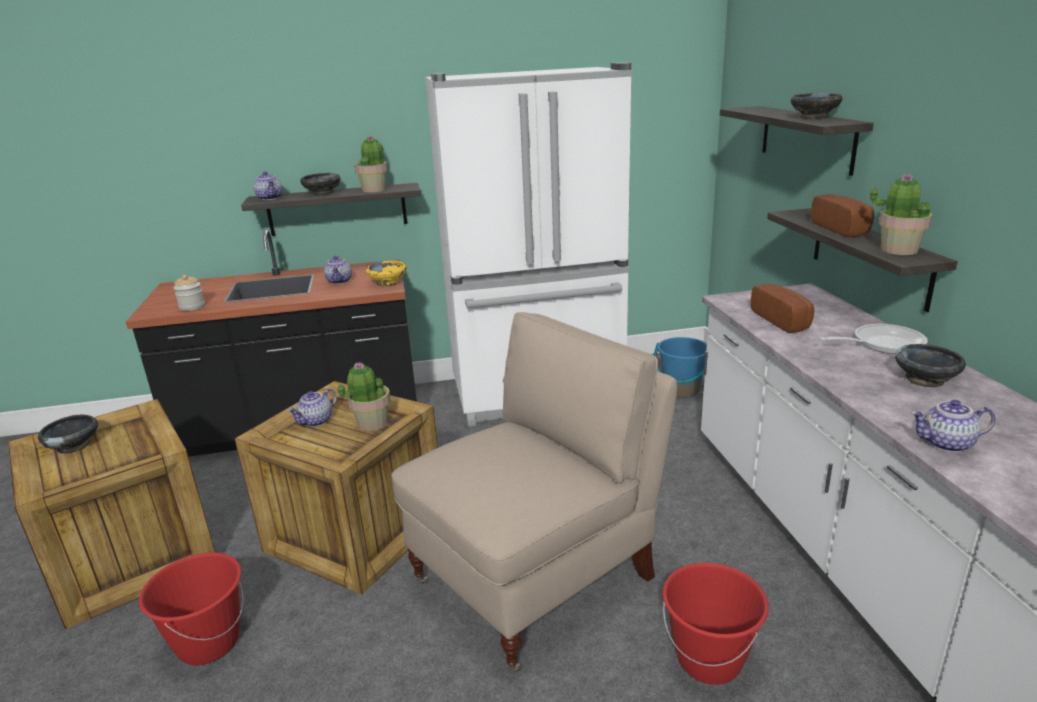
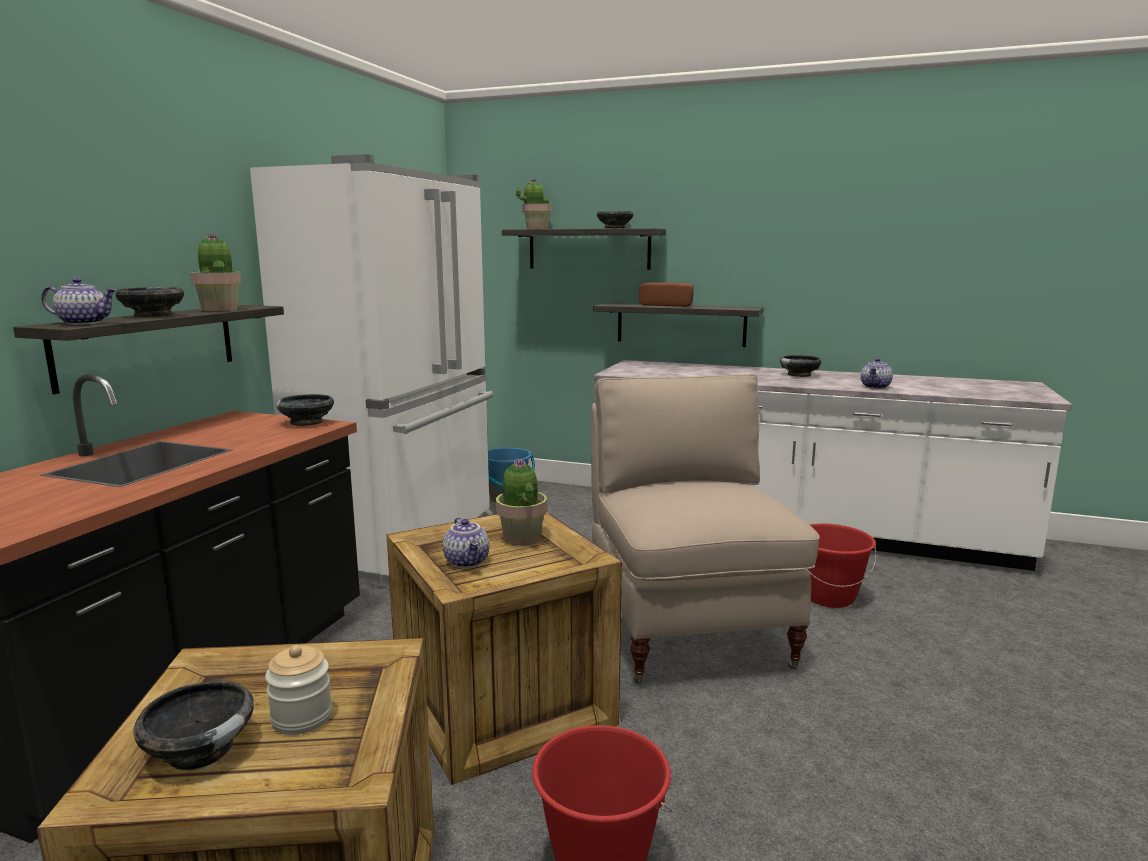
camera: 60 degrees left, 10 degrees down
(192, 307) = (80, 503): jar -> jar (302, 717)
(340, 281) = (234, 435): teapot -> none
(388, 283) = (307, 422): yellow bowl -> black bowl
(783, 320) = (675, 373): bread -> none
(882, 344) = (742, 370): frying pan -> none
(898, 250) = (728, 307): potted plant -> potted plant (536, 229)

